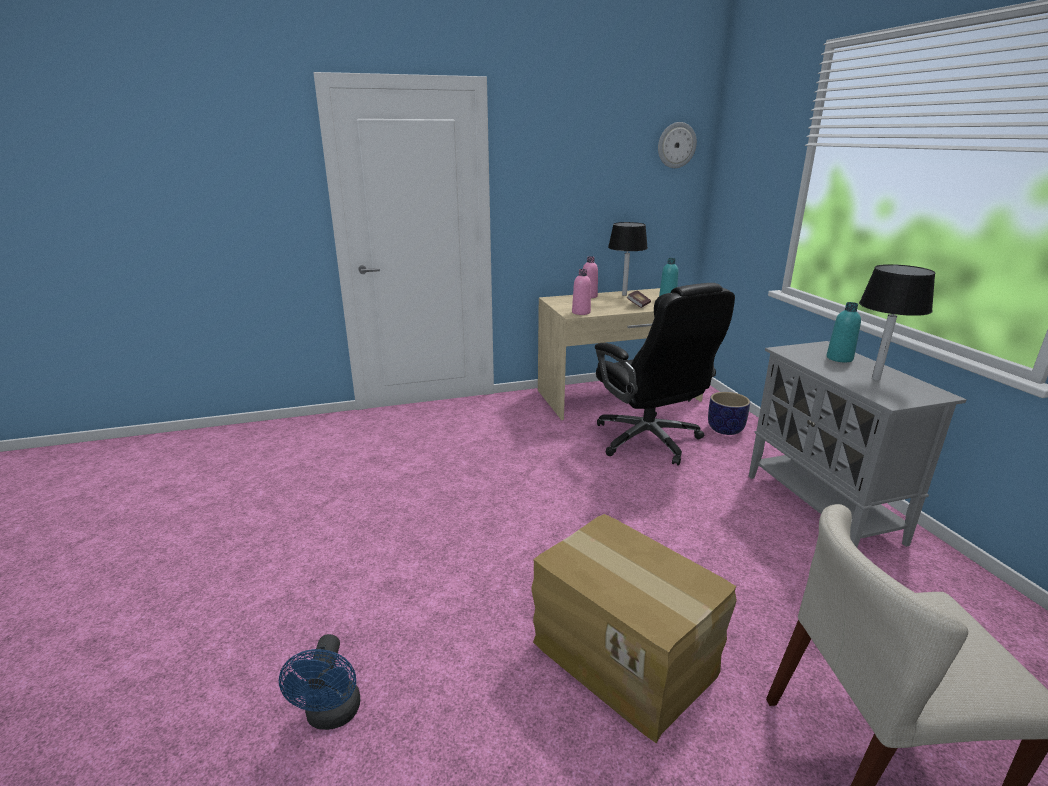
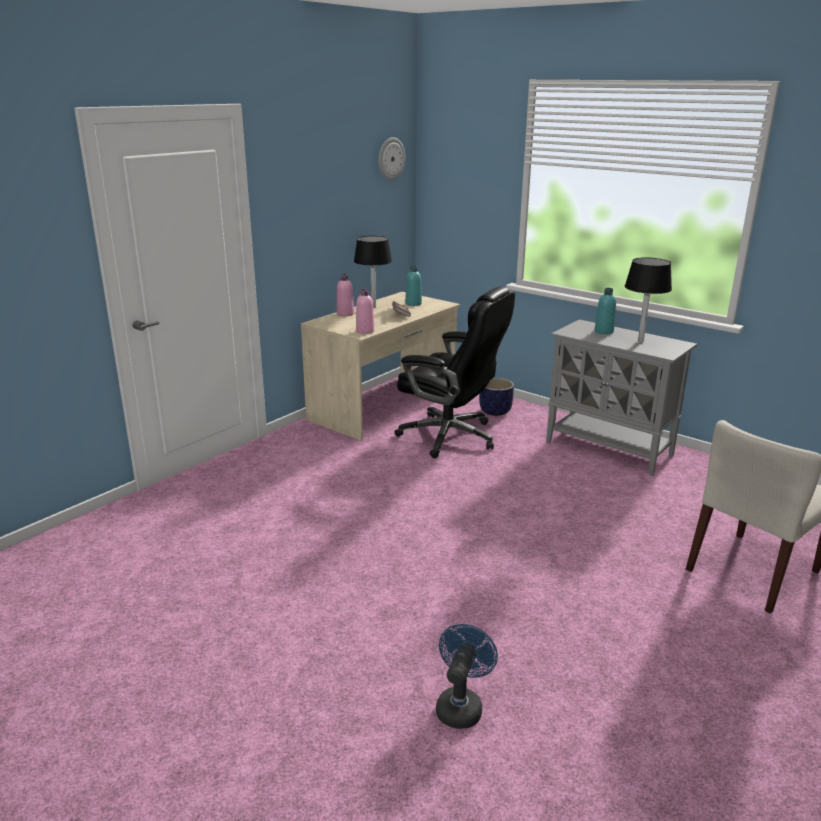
camera: 35 degrees left, 0 degrees up
(332, 716) = (461, 705): blue fan -> blue fan turned 120 degrees counterclockwise
(625, 655) = (594, 582): cardboard box -> none

